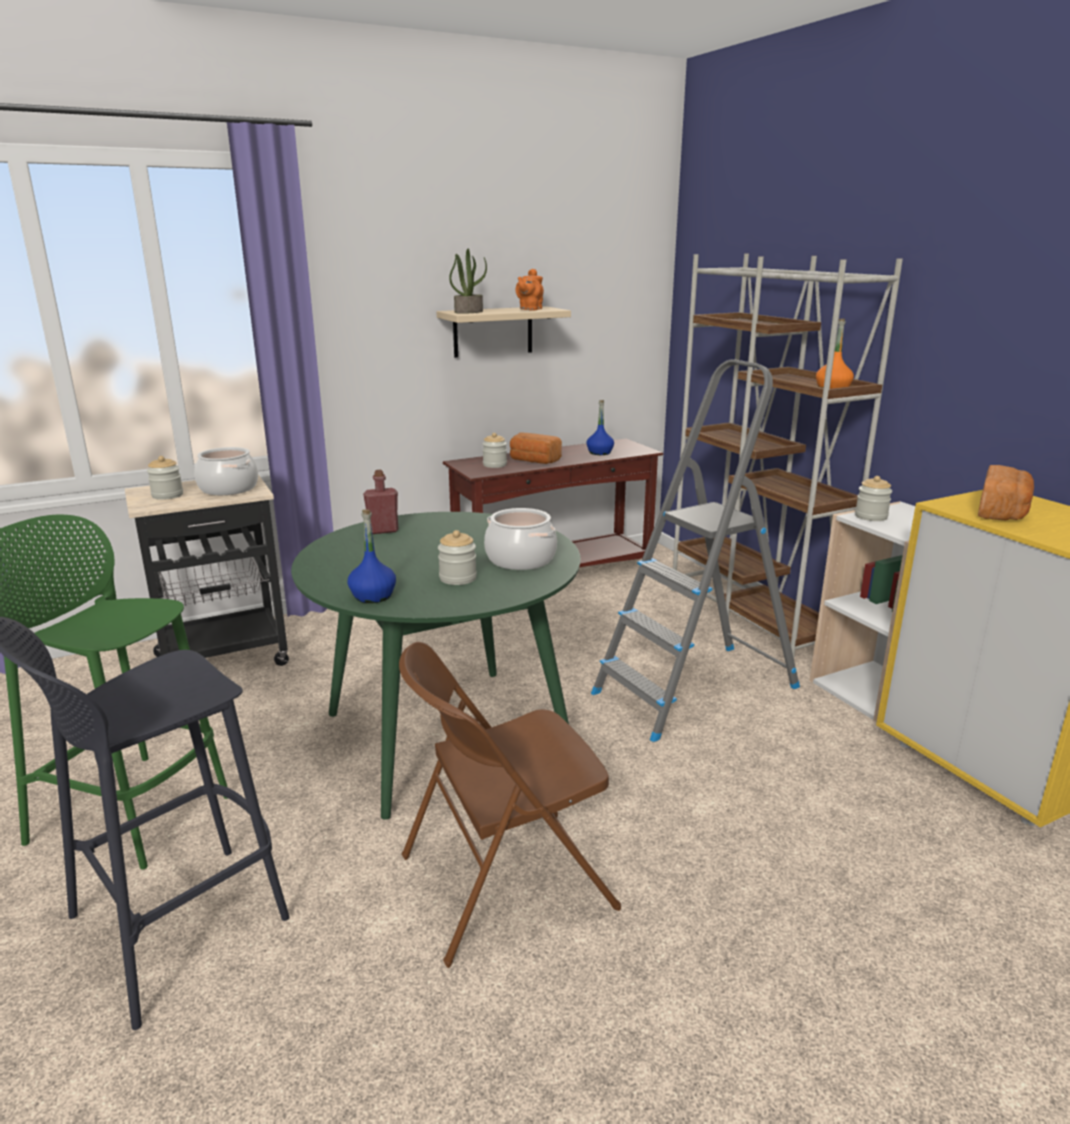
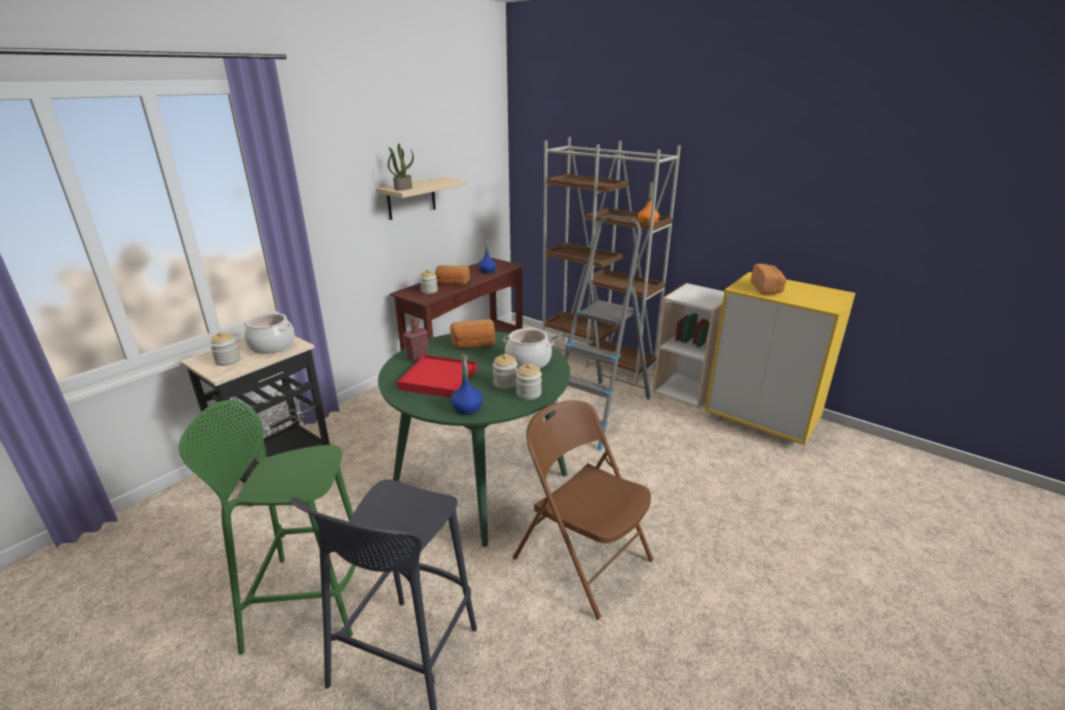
camera: 25 degrees left, 5 degrees up
(379, 557) = (439, 379): none -> red tray
(470, 529) = (474, 345): none -> bread
(506, 881) = (583, 558): brown chair -> brown chair turned 90 degrees clockwise
(529, 309) = (438, 181): orange teapot -> none
(871, 516) = (682, 296): jar -> jar (528, 393)

